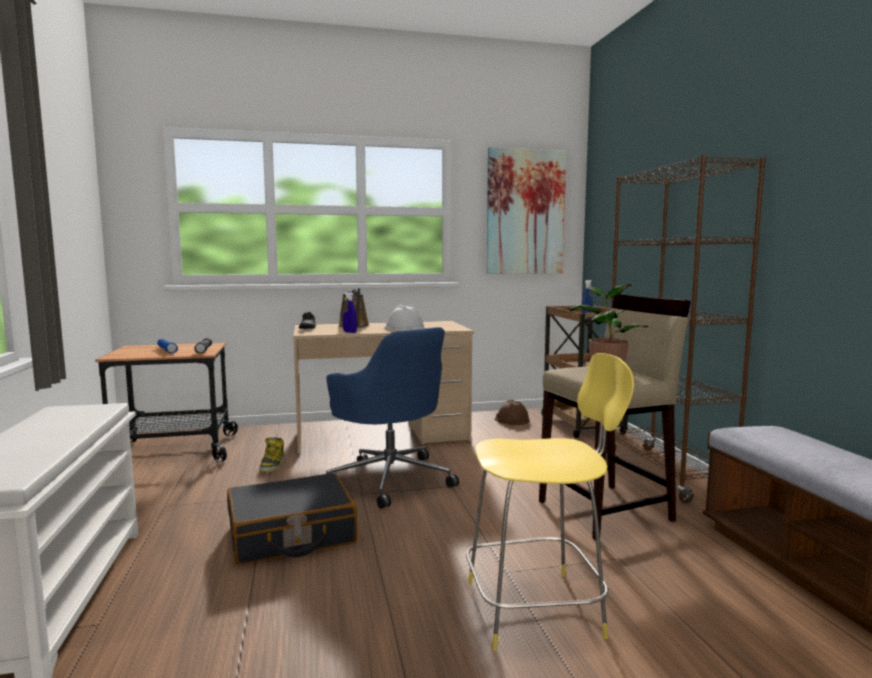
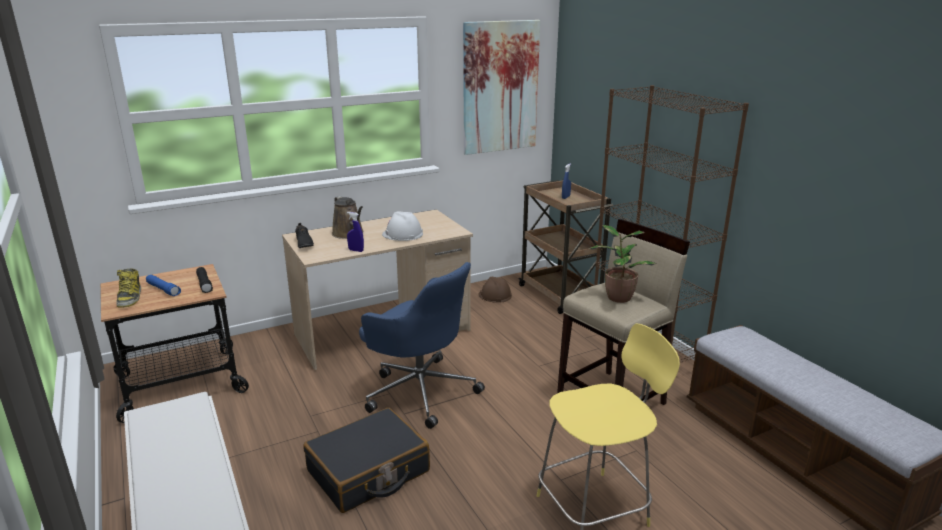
camera: 15 degrees left, 15 degrees up
(272, 465) = (298, 389): boot -> boot (130, 298)

